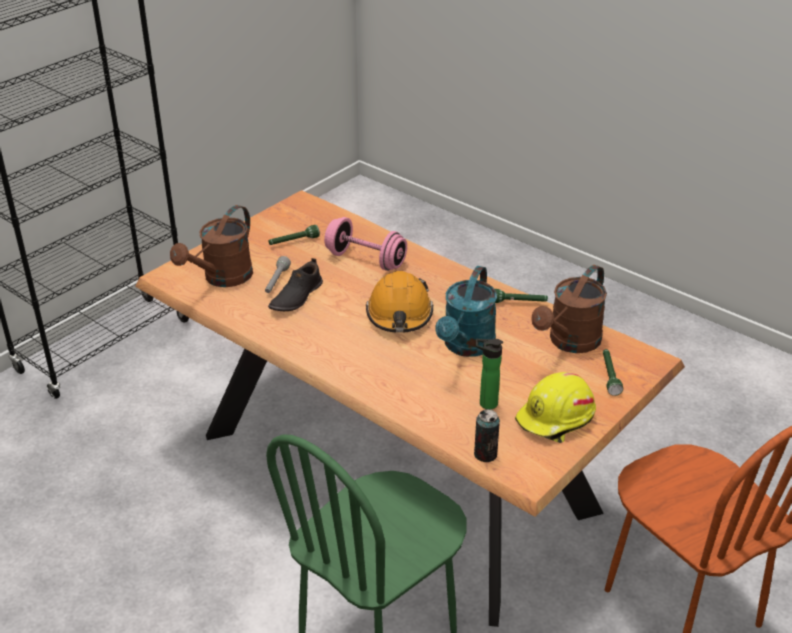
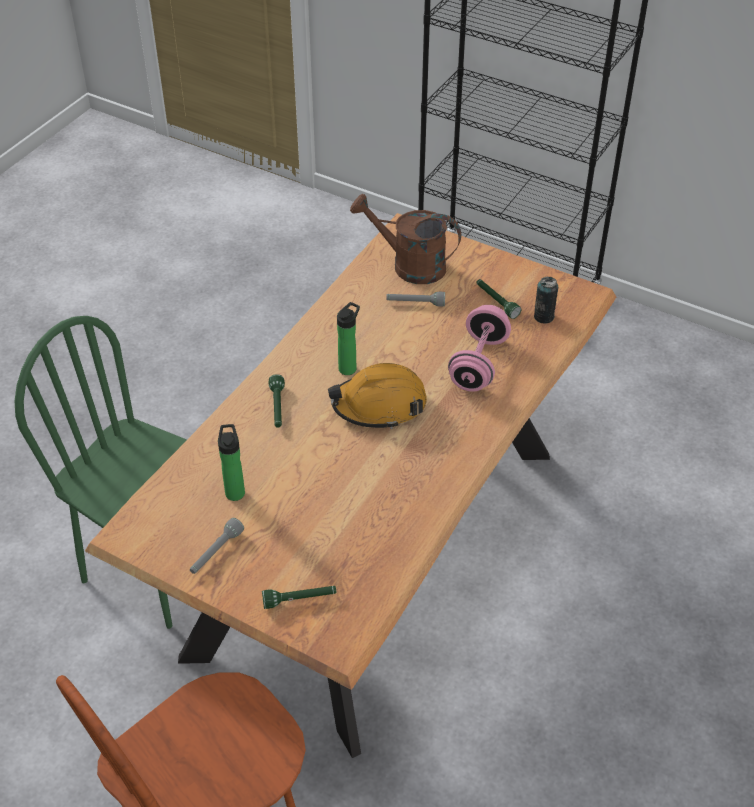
camera: 80 degrees right, 10 degrees up
(296, 297) = (391, 322): black shoe -> none
(346, 325) = (349, 367): none -> bottle
(466, 347) = (331, 466): turquoise watering can -> none
(485, 454) = (155, 497): can -> can (543, 317)
(518, 302) = (429, 506): green flashlight -> green flashlight (277, 407)
(556, 419) = (216, 552): yellow hard hat -> grey flashlight
(570, 343) = (358, 559): brown watering can -> none

